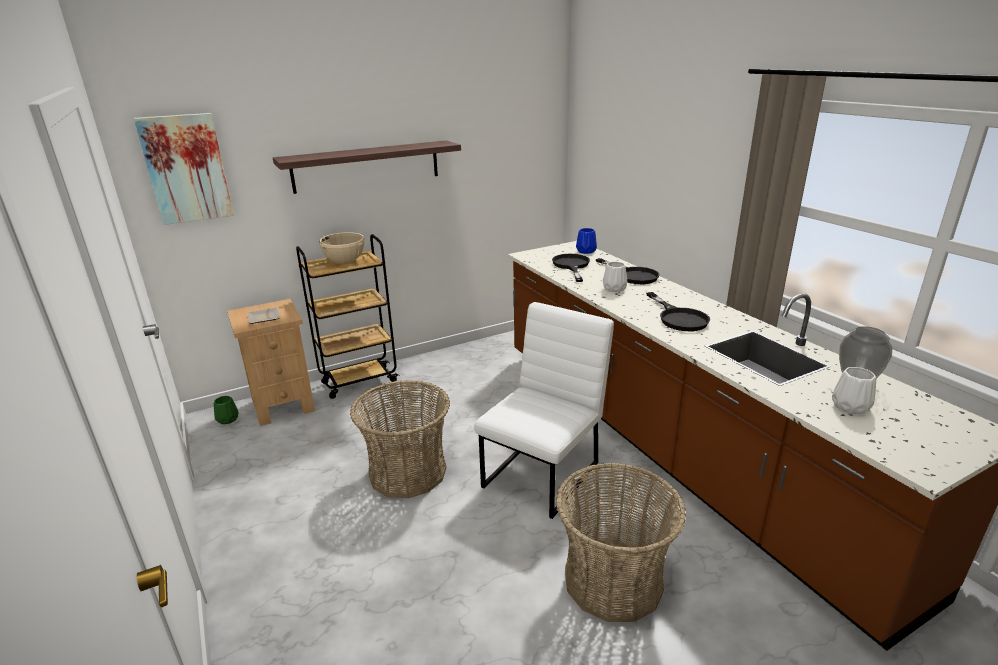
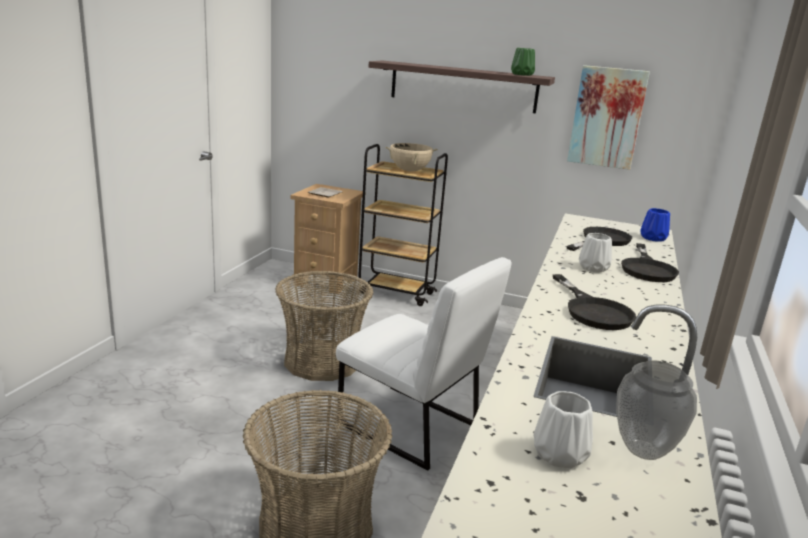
camera: 45 degrees right, 5 degrees down
(186, 169) = (317, 56): picture -> picture (607, 117)
(228, 419) = (285, 272): green vase -> green vase (522, 74)
(543, 473) = (411, 427): white chair -> white chair turned 45 degrees clockwise
(679, 318) = (593, 310): black frying pan -> black frying pan turned 45 degrees counterclockwise

